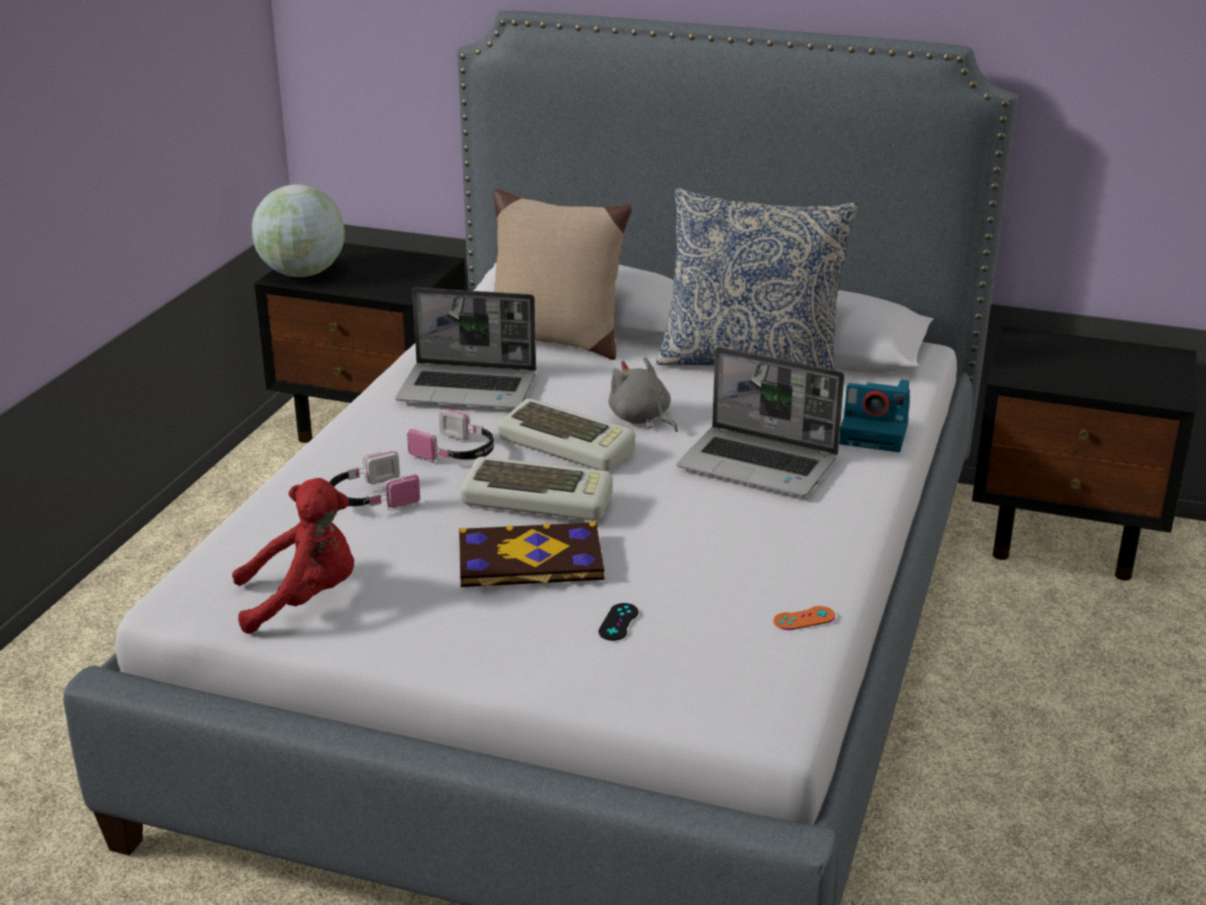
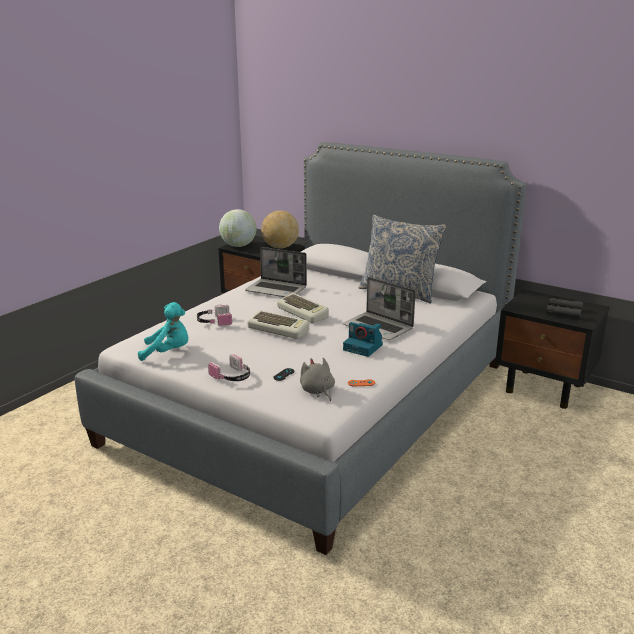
camera: 15 degrees right, 5 degrees down
(303, 600) = (168, 352): red plush toy -> turquoise plush toy
(407, 268) = (280, 247): none -> globe
(457, 452) = (257, 310): headphones -> headphones (232, 377)
(530, 560) = (262, 349): book -> none
(554, 340) = (322, 276): beige pillow -> none
(641, 419) = (340, 307): grey plush toy -> grey plush toy (317, 391)
(876, 433) = (437, 322): camera -> camera (364, 347)
(1117, 375) = (564, 312): none -> black binoculars

